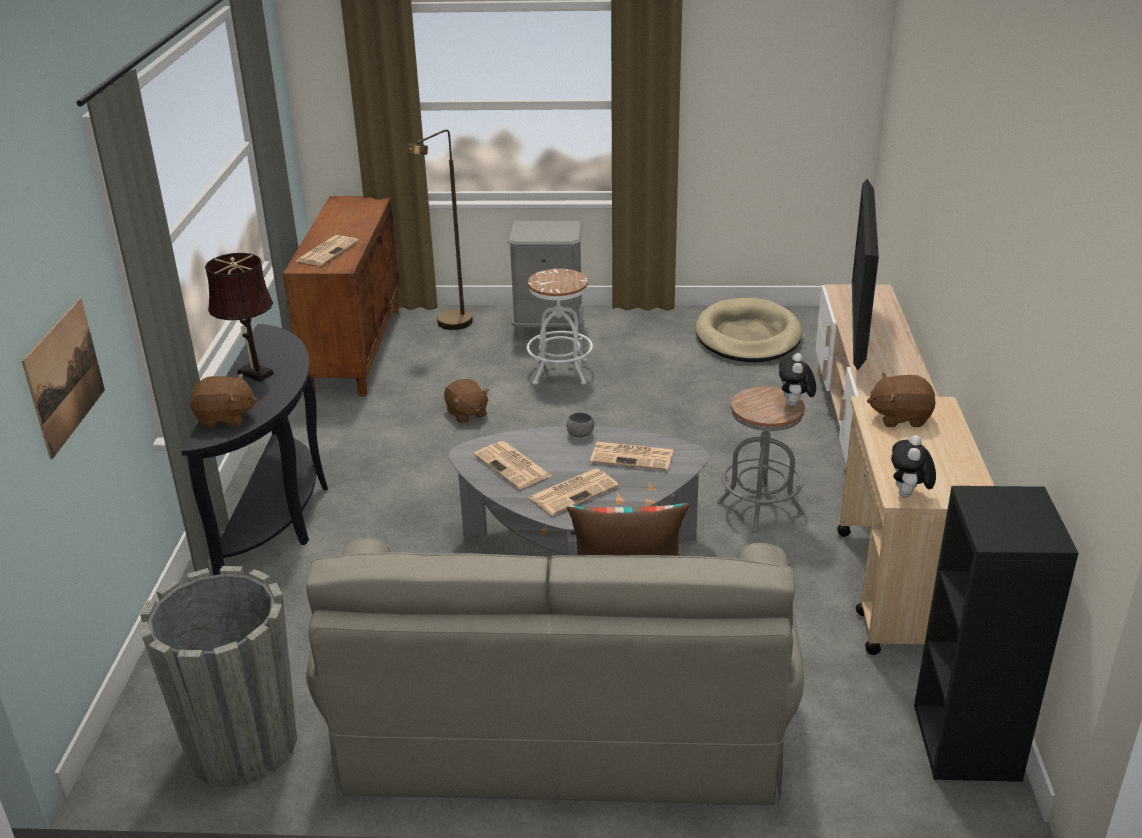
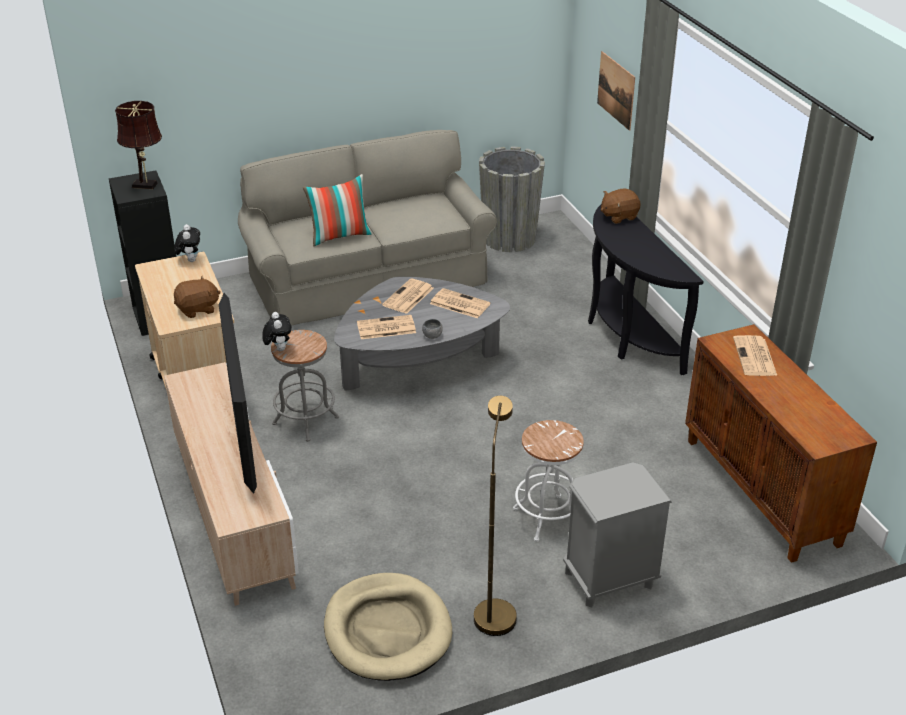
camera: 155 degrees right, 5 degrees up
(253, 372) = (647, 245): brown table lamp -> brown table lamp (147, 185)
(450, 326) = (712, 553): brown floor lamp -> brown floor lamp (494, 610)
(466, 414) = (586, 446): brown plush toy -> none

